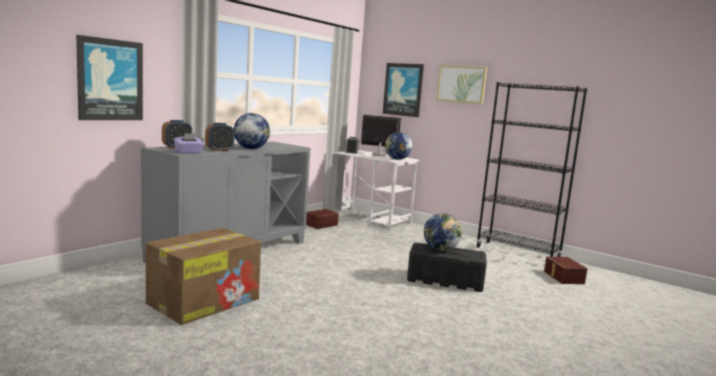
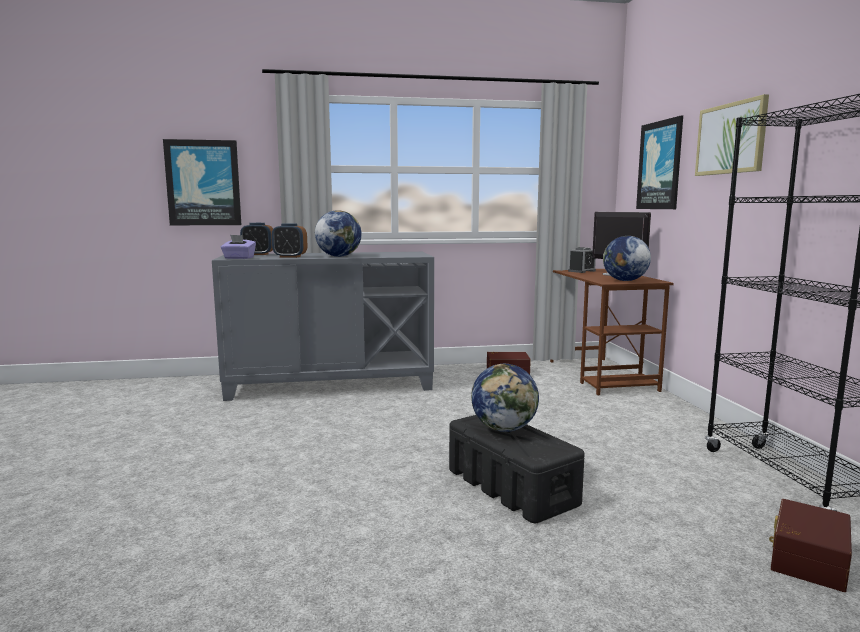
camera: 45 degrees right, 0 degrees up
(205, 301) = (187, 428): cardboard box -> none
(369, 218) = (601, 375): white desk -> brown desk

